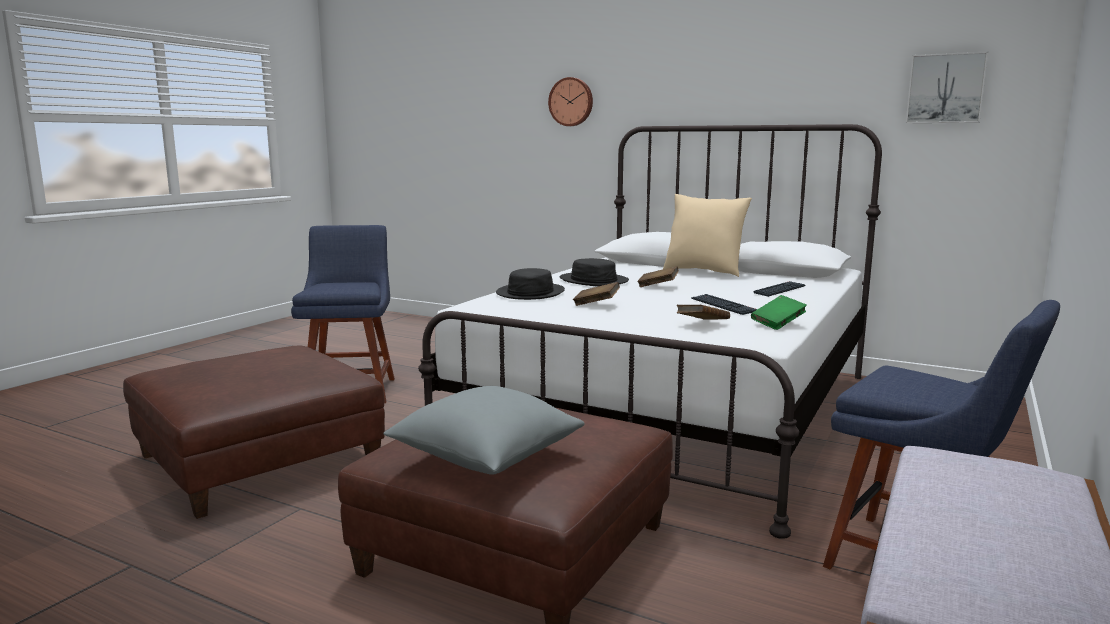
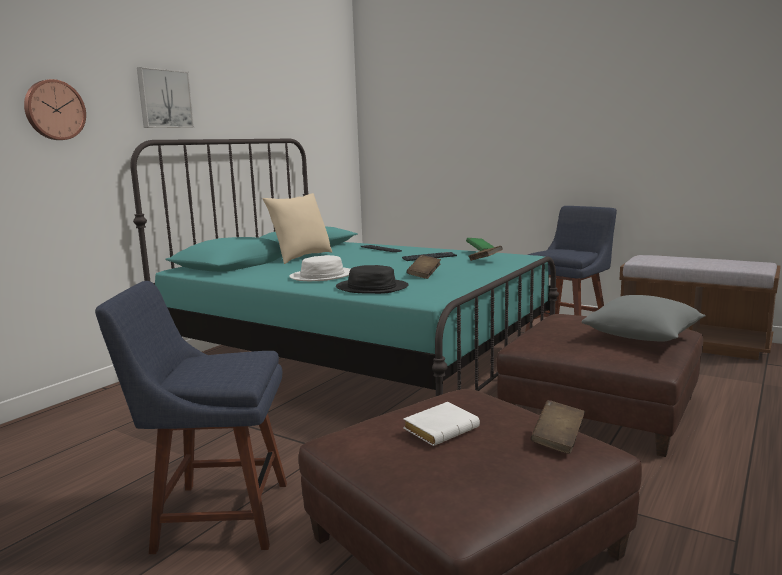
camera: 85 degrees left, 0 degrees up
(269, 363) = (441, 428): none -> white book
(593, 281) = (322, 276): black hat -> white hat
(657, 286) = (356, 265): brown book -> brown book (558, 440)
(673, 409) = (358, 360): white bed -> turquoise bed
(945, 88) = (318, 116): picture -> picture (164, 99)

